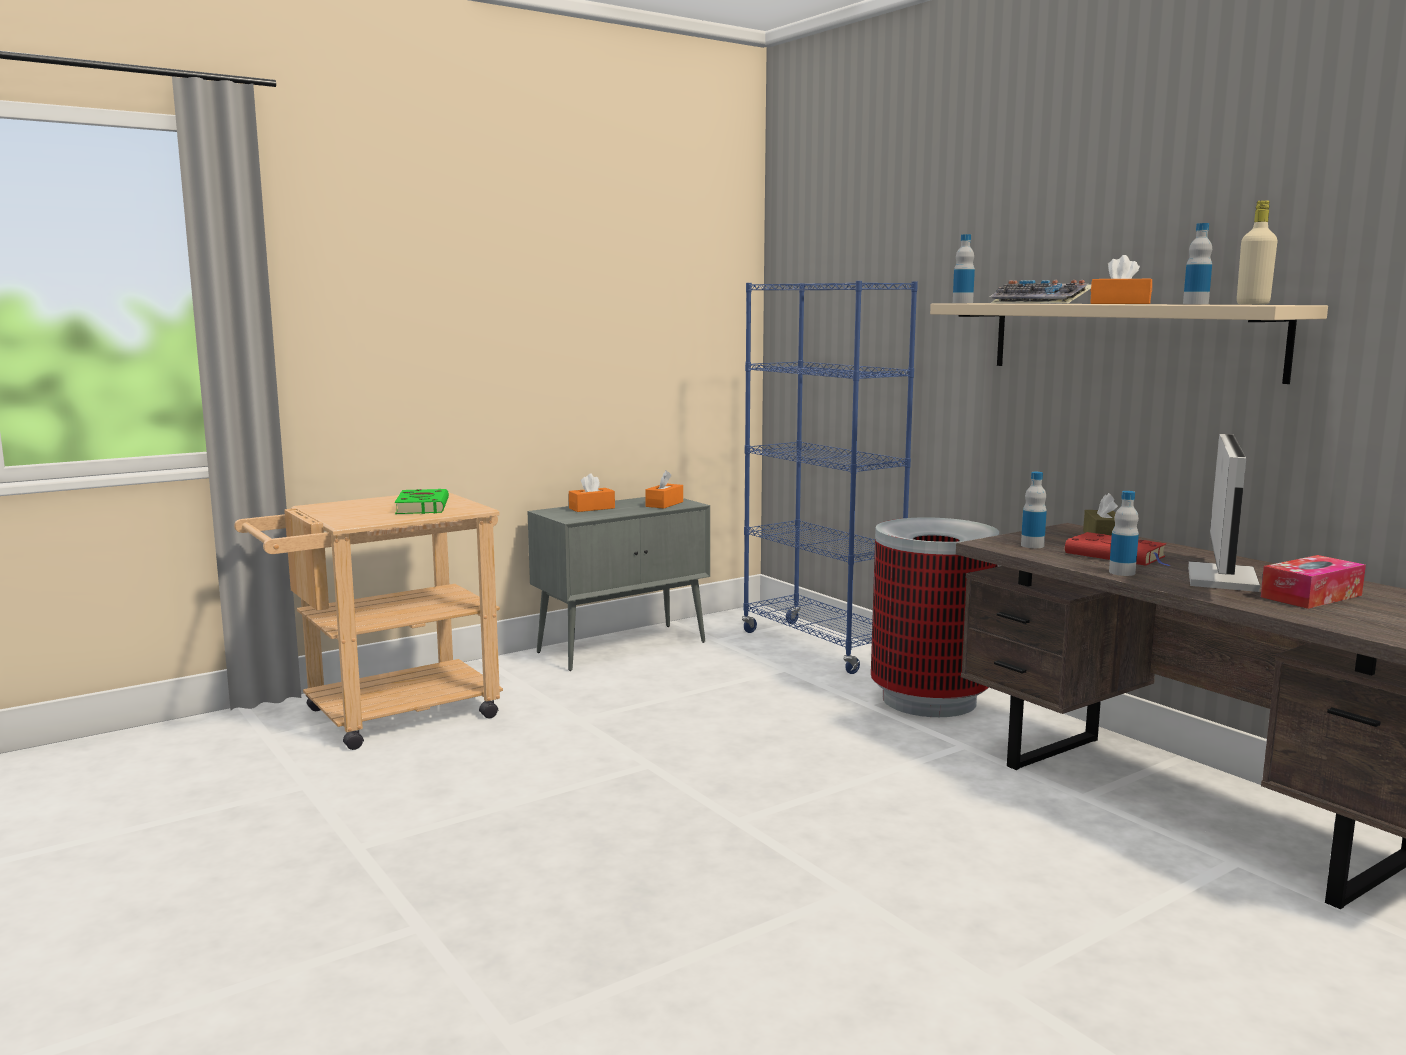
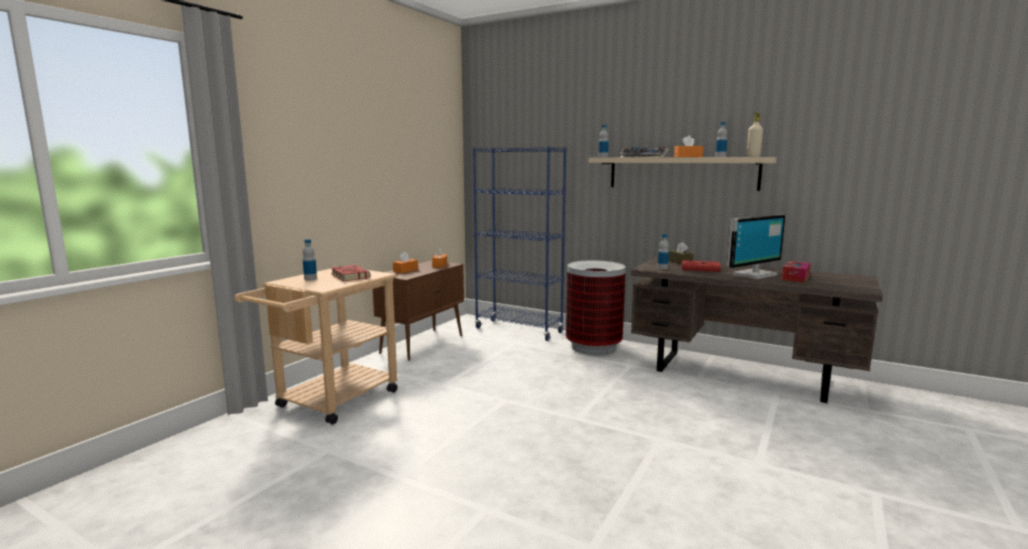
camera: 25 degrees left, 0 degrees up
(422, 507) = (349, 276): green book -> red book
(623, 647) = (423, 344): grey cabinet -> brown cabinet
(1122, 572) = (717, 275): bottle -> bottle (310, 279)
(1217, 578) = (753, 274): monitor -> monitor turned 60 degrees clockwise

